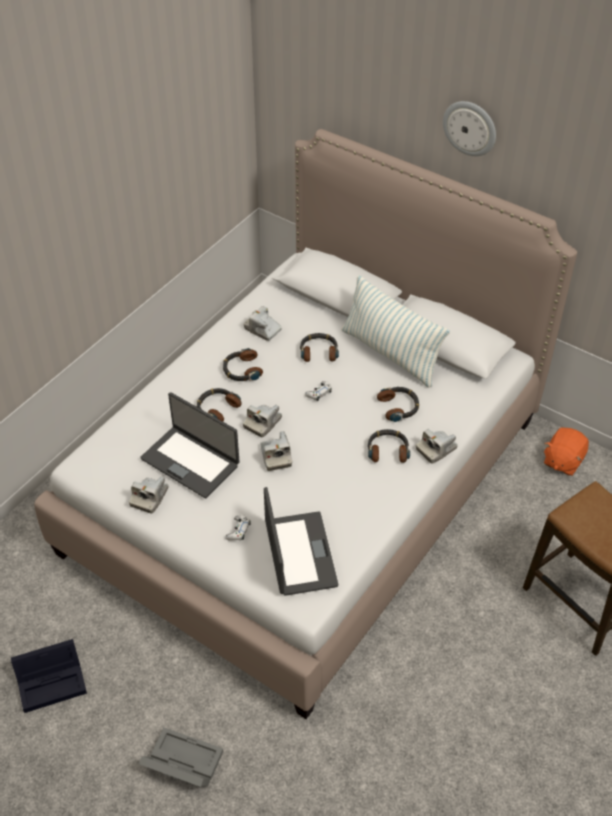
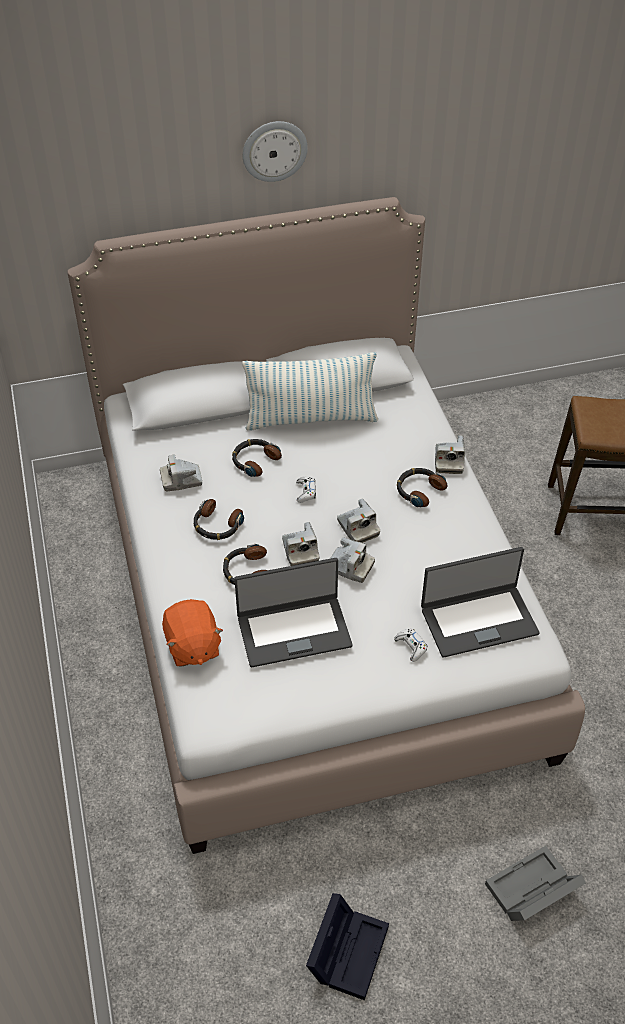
camera: 50 degrees left, 0 degrees up
(149, 497) = (305, 690): camera -> camera (358, 528)
(299, 554) = (478, 620): laptop -> laptop turned 135 degrees clockwise
(399, 407) = (378, 453): headphones -> none
(562, 461) = (457, 426): orange plush toy -> orange plush toy (192, 646)

